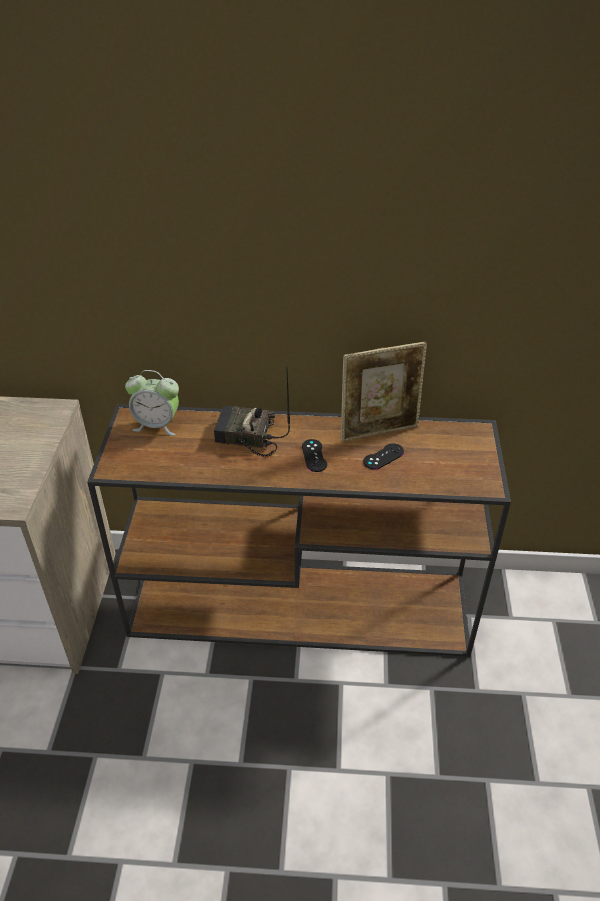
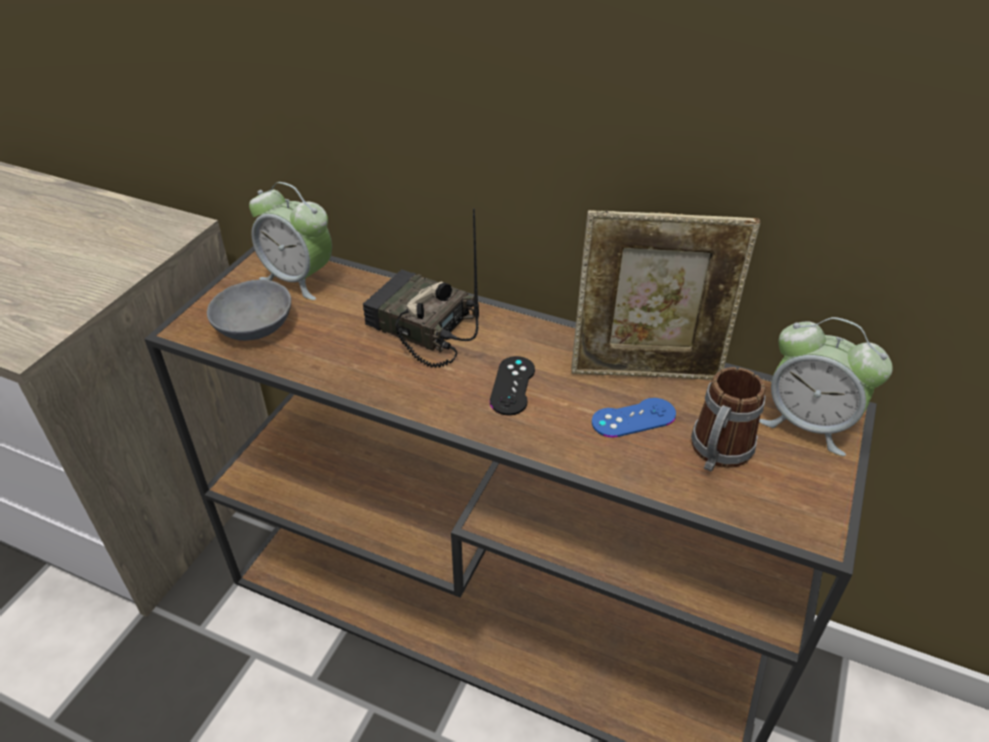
camera: 20 degrees right, 0 degrees up
(147, 458) = (252, 324): none -> grey bowl
(383, 456) = (633, 418): black game controller -> blue game controller
(431, 464) = (717, 454): none -> mug
(467, 438) = (807, 424): none -> alarm clock

